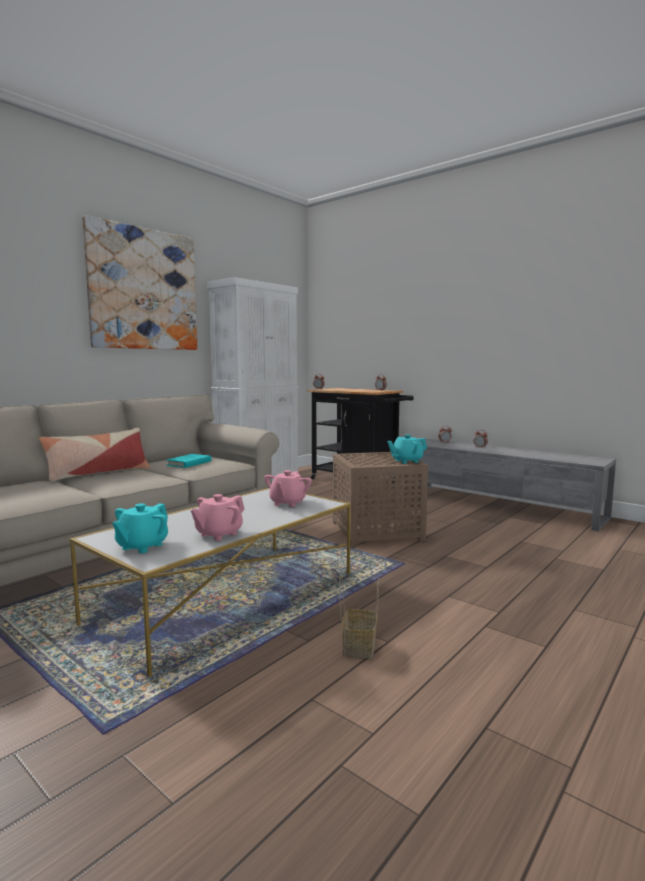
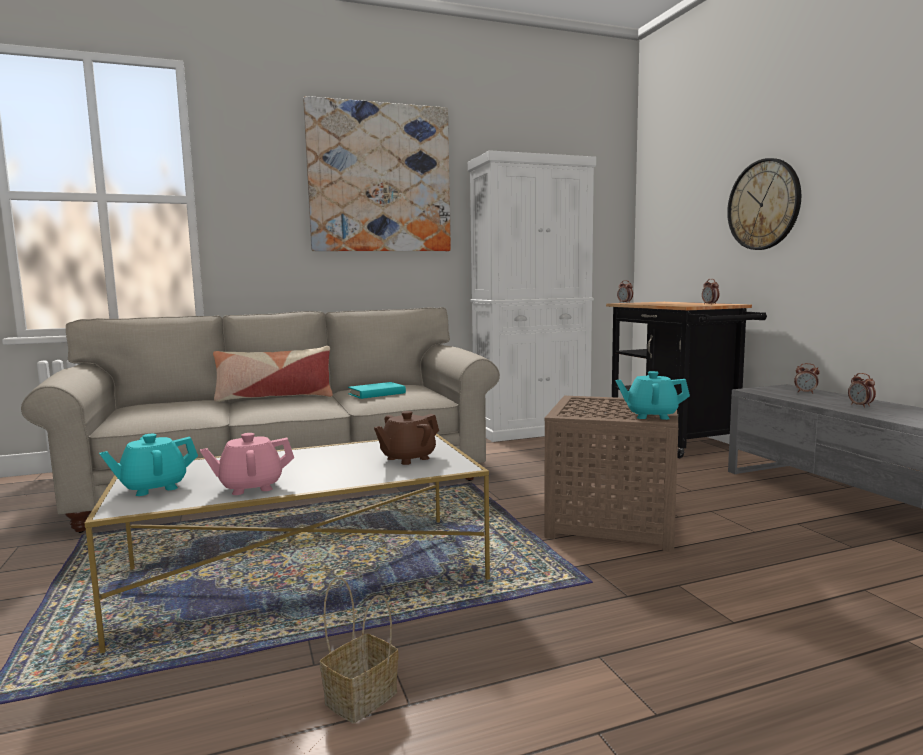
camera: 30 degrees right, 0 degrees up
(287, 503) = (407, 458): pink teapot -> brown teapot
(407, 329) = (763, 205): none -> wall clock

